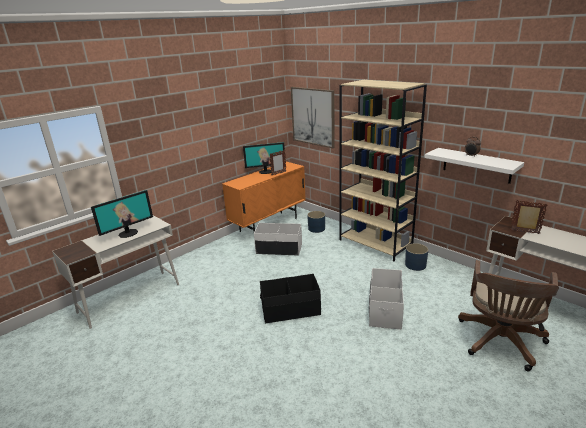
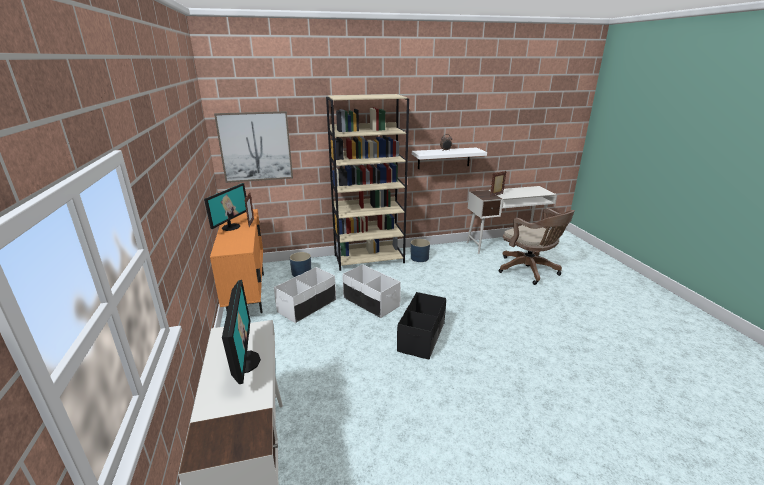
camera: 60 degrees left, 0 degrees up
(385, 309) = (463, 293): white storage box -> white storage box (371, 302)

